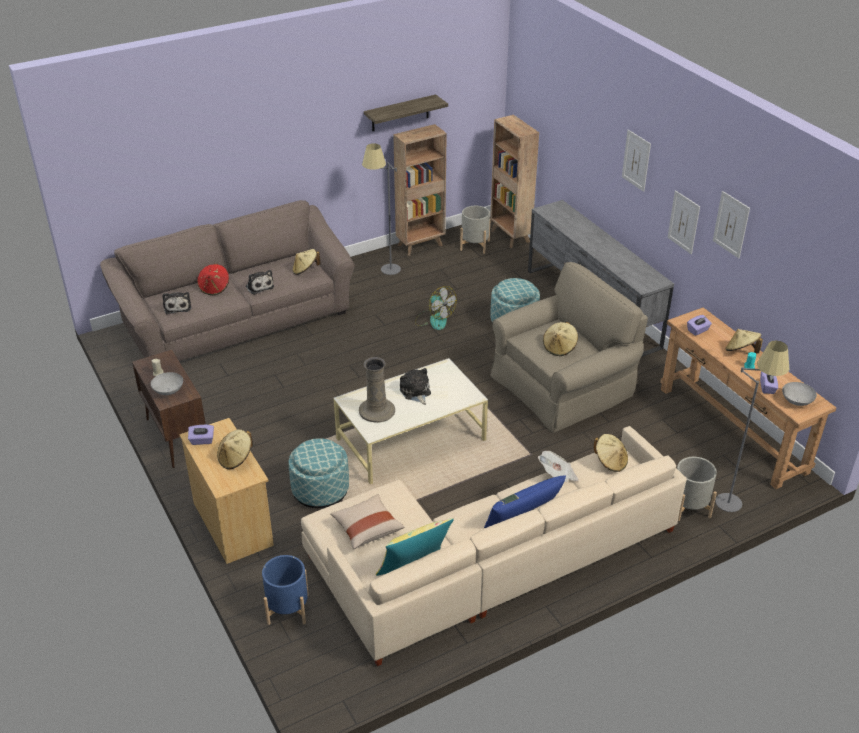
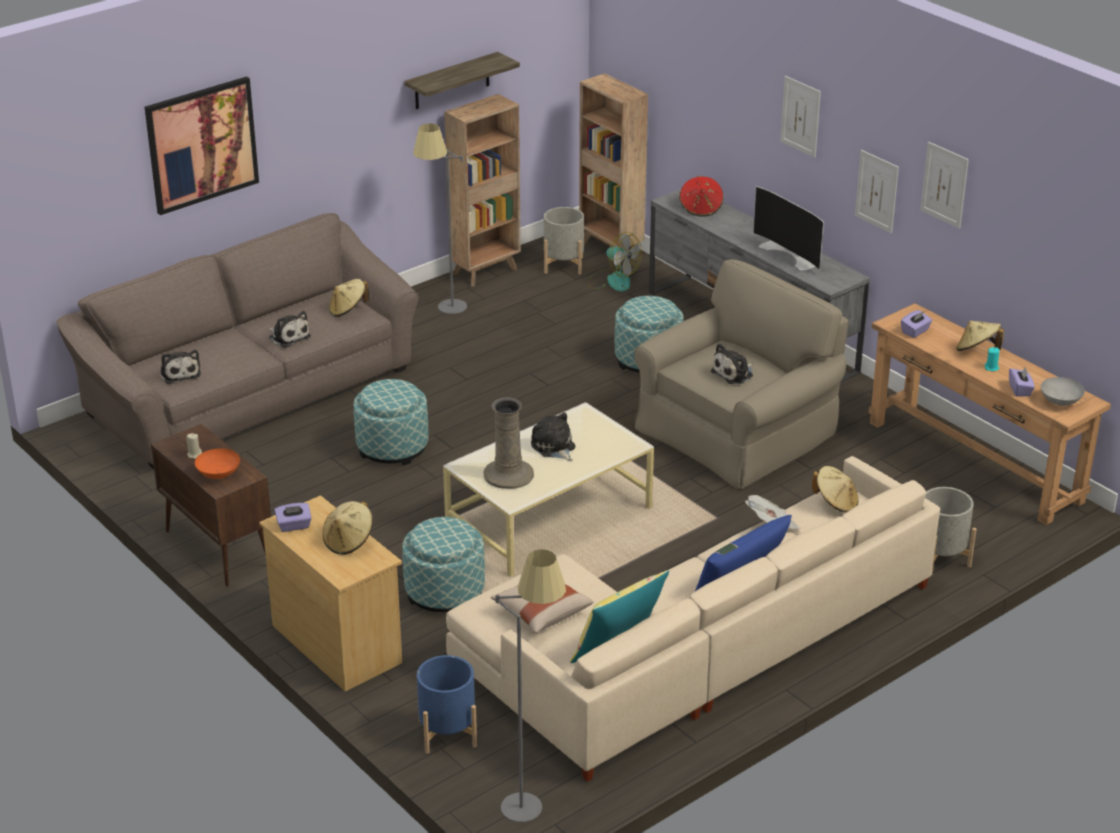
camera: 10 degrees left, 5 degrees down
(168, 391) = (218, 475): grey bowl -> orange bowl
(208, 147) = (202, 144): none -> picture
(214, 288) = (224, 344): red hat -> red hat (701, 208)
(318, 372) = (392, 447): none -> ottoman
(434, 319) = (535, 366): fan -> fan (613, 280)
(559, 347) = (734, 373): beige hat -> plush toy
(620, 259) = (790, 254): none -> television
(734, 496) = (995, 538): grey floor lamp -> grey floor lamp (532, 796)

